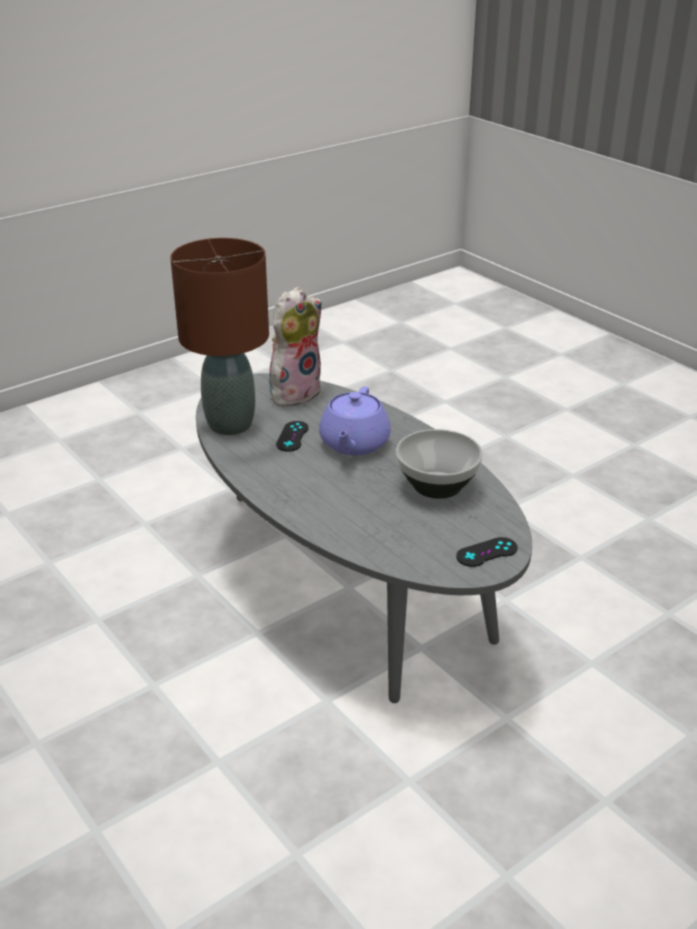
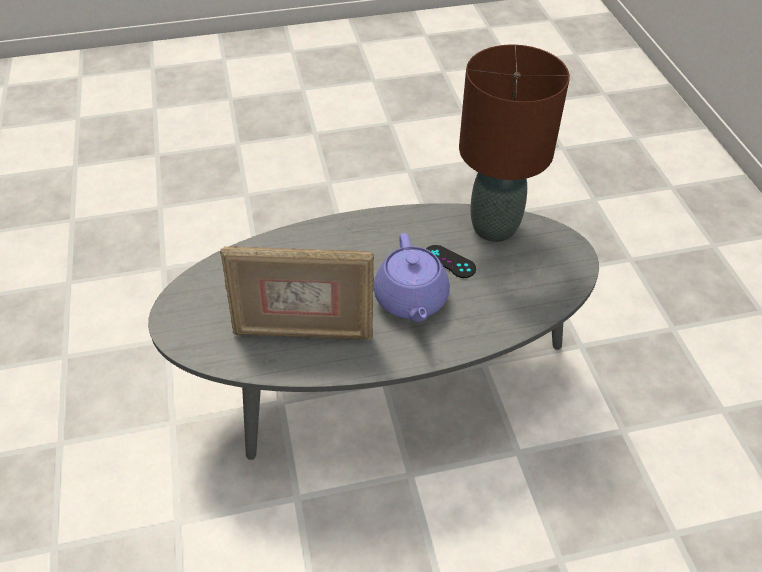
camera: 115 degrees right, 15 degrees up
(294, 392) = (539, 290): plush toy -> none
(354, 444) = (411, 300): purple teapot -> purple teapot turned 135 degrees counterclockwise
(436, 486) = (303, 331): bowl -> picture frame
(487, 552) = (188, 323): black game controller -> none

